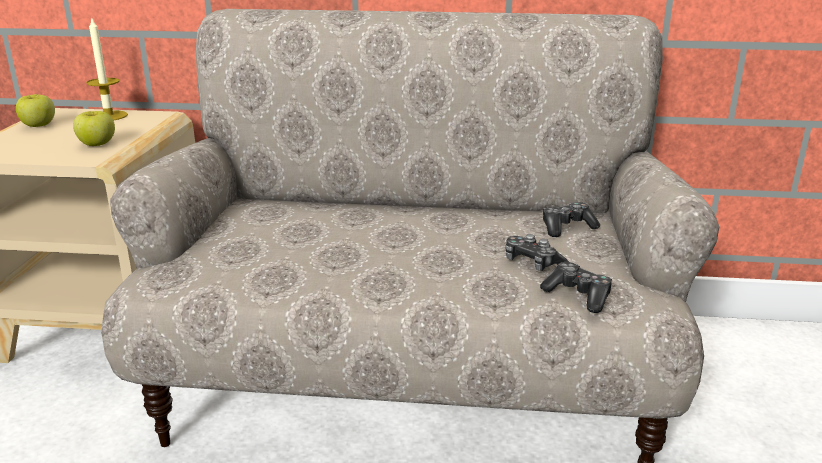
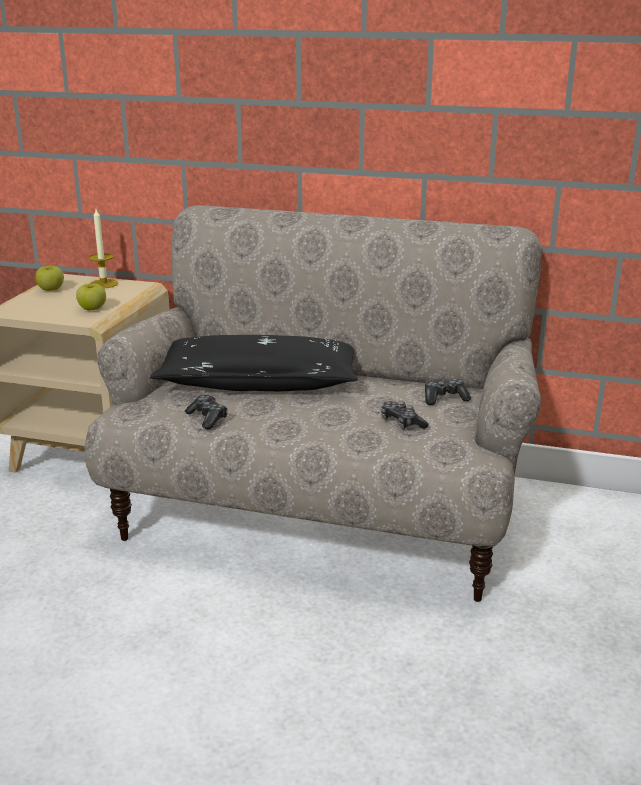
camera: 10 degrees right, 0 degrees up
(328, 224) = (258, 382): none -> black pillow
(578, 295) = (423, 449): game controller -> game controller (207, 418)

